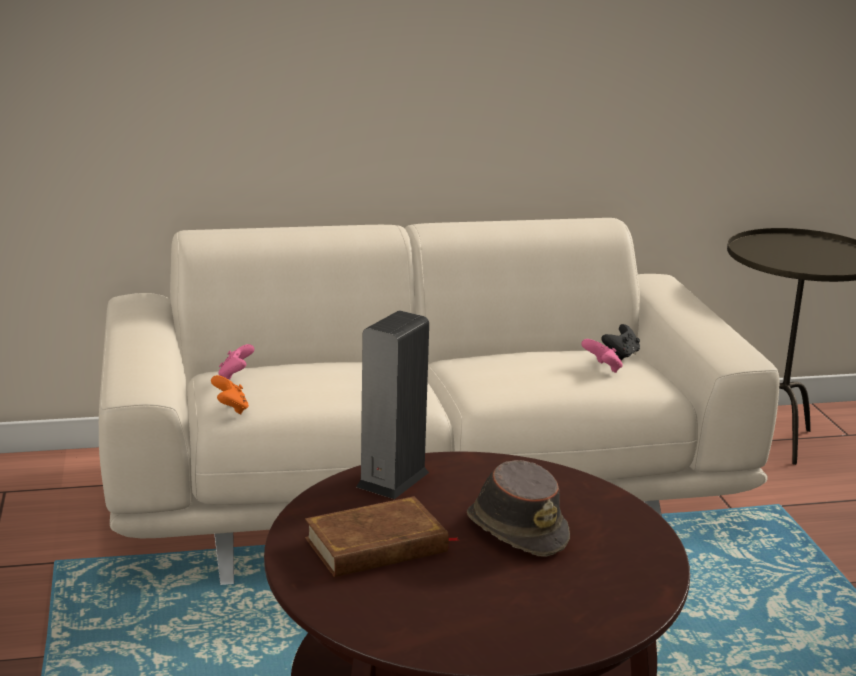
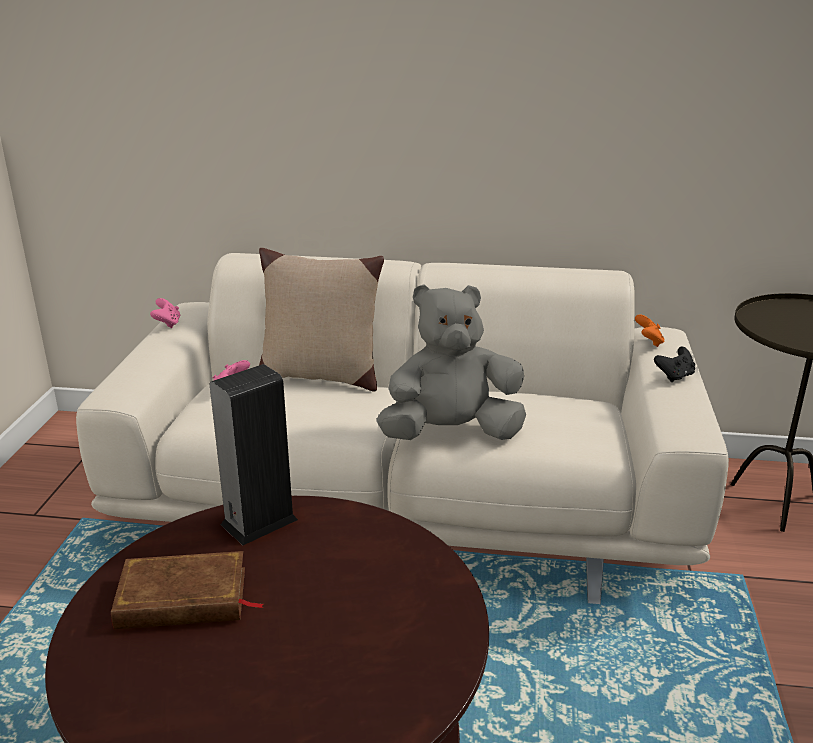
camera: 20 degrees right, 5 degrees up
(230, 409) = (196, 420): orange game controller -> orange game controller (648, 342)
(320, 357) = (319, 376): none -> beige pillow
(508, 389) = (451, 433): none -> grey plush toy
(517, 529) = (328, 605): brown hat -> none
(602, 369) = (557, 423): pink game controller -> pink game controller (167, 324)
(621, 355) = (589, 409): black game controller -> black game controller (674, 376)

